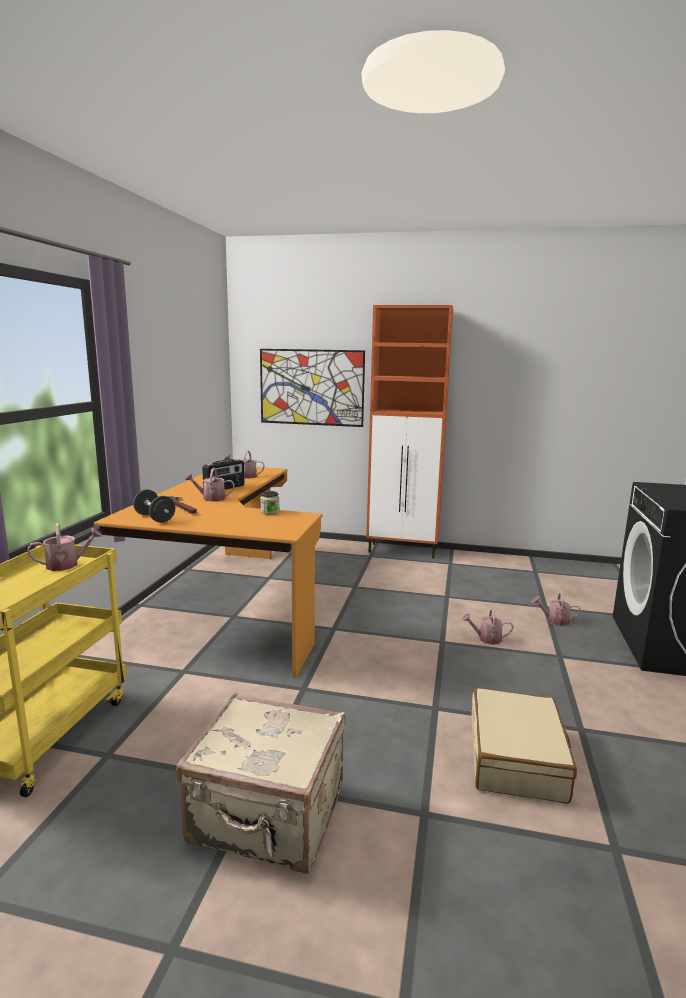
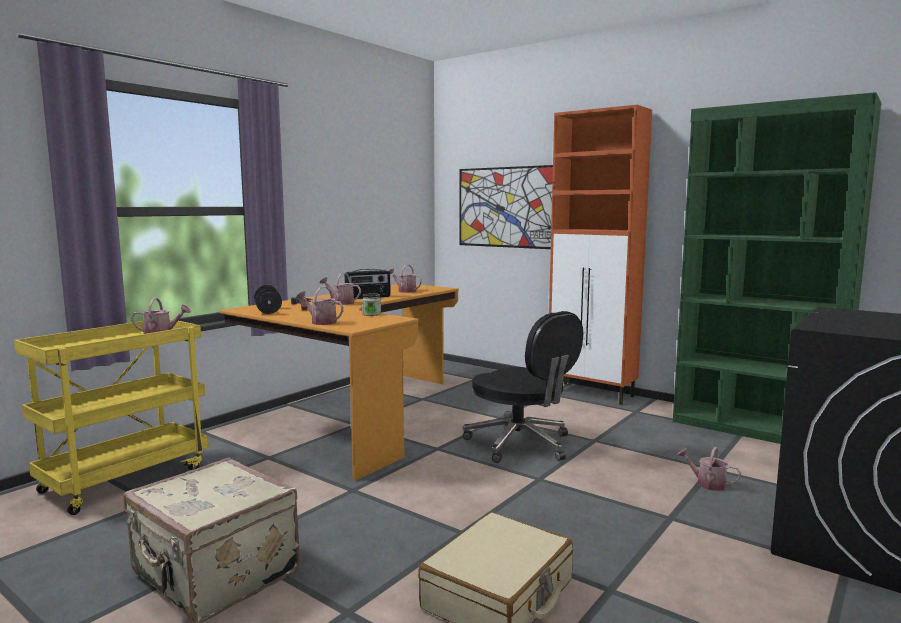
camera: 25 degrees right, 5 degrees down
(396, 610) = (521, 444): none -> black office chair
(486, 639) = (595, 485): watering can -> watering can (321, 322)
(540, 566) = (756, 429): none -> green bookcase

